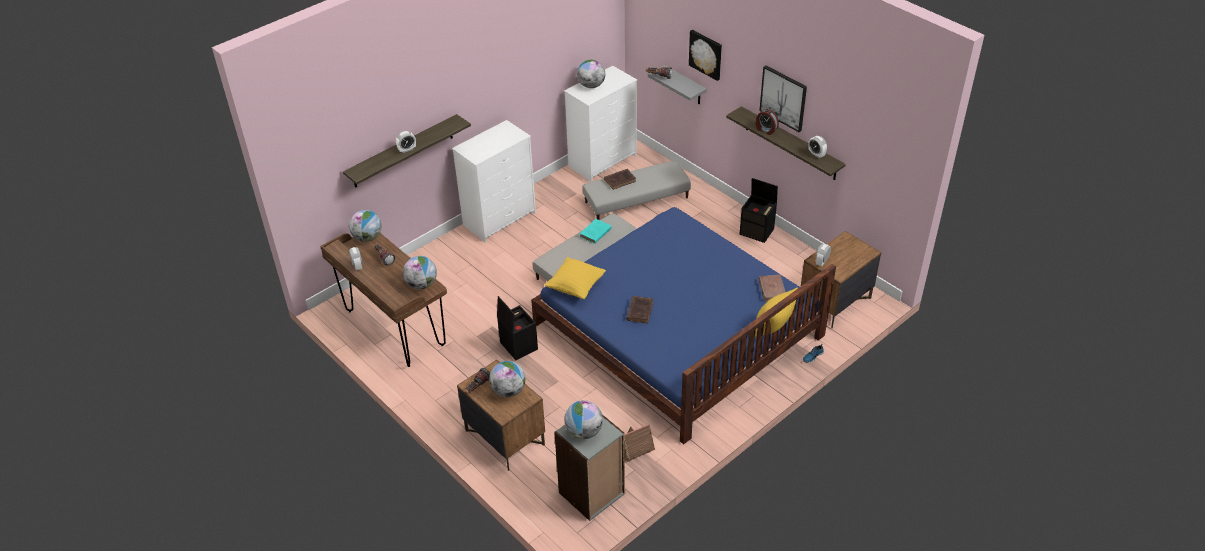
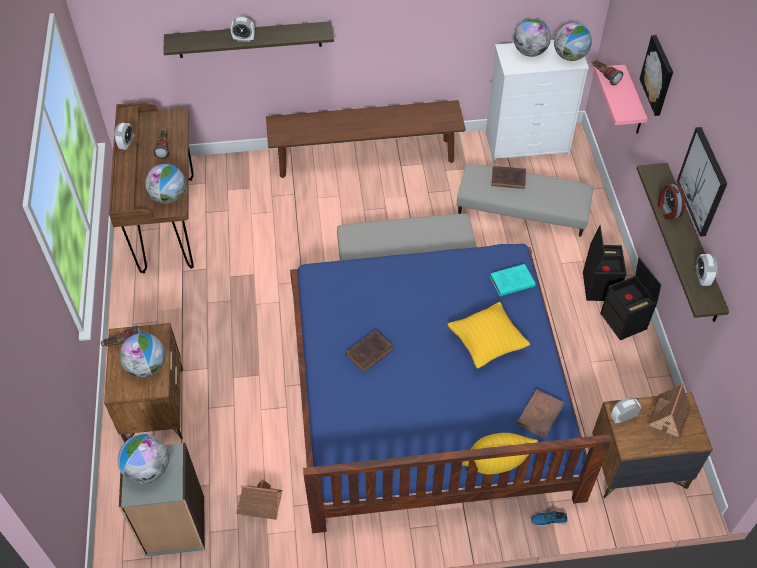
camera: 35 degrees right, 10 degrees up
(368, 238) = (171, 117): globe -> globe (570, 56)
(500, 219) = (366, 158): white dresser -> brown bench
(518, 346) = (257, 310): black storage box -> black storage box (599, 286)
(575, 287) = (332, 283): yellow pillow -> yellow pillow (487, 344)
(595, 233) = (425, 228): turquoise book -> turquoise book (511, 282)
(685, 86) = (633, 102): grey shelf -> pink shelf
(845, 250) = (667, 420): none -> toy house

